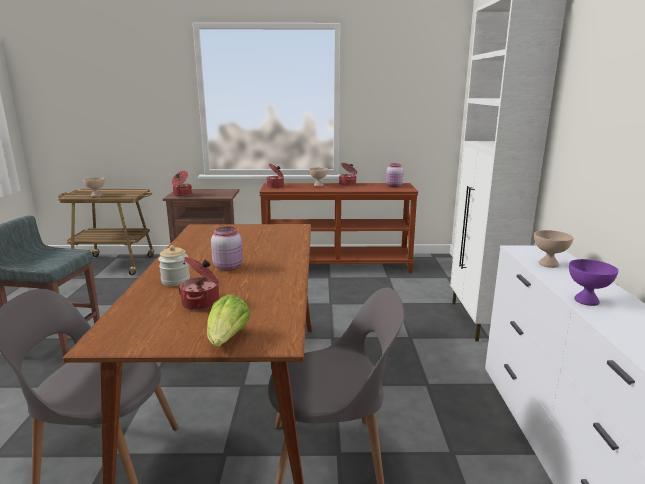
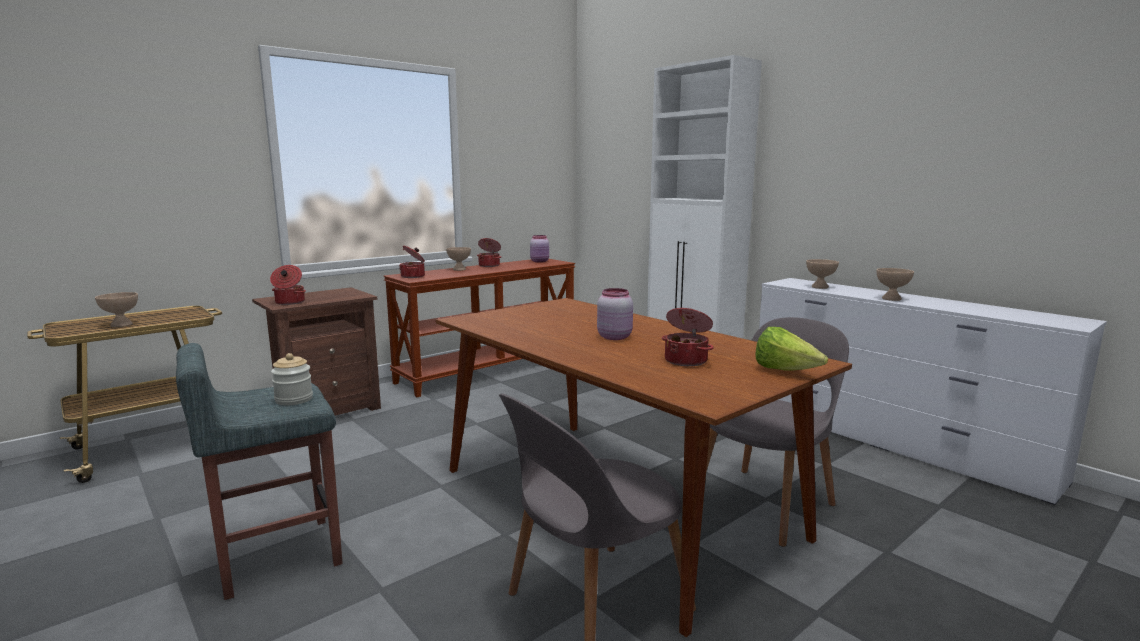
camera: 40 degrees left, 5 degrees down
(175, 281) = (606, 355): jar -> jar (294, 399)
(587, 301) = (892, 299): purple bowl -> beige bowl

